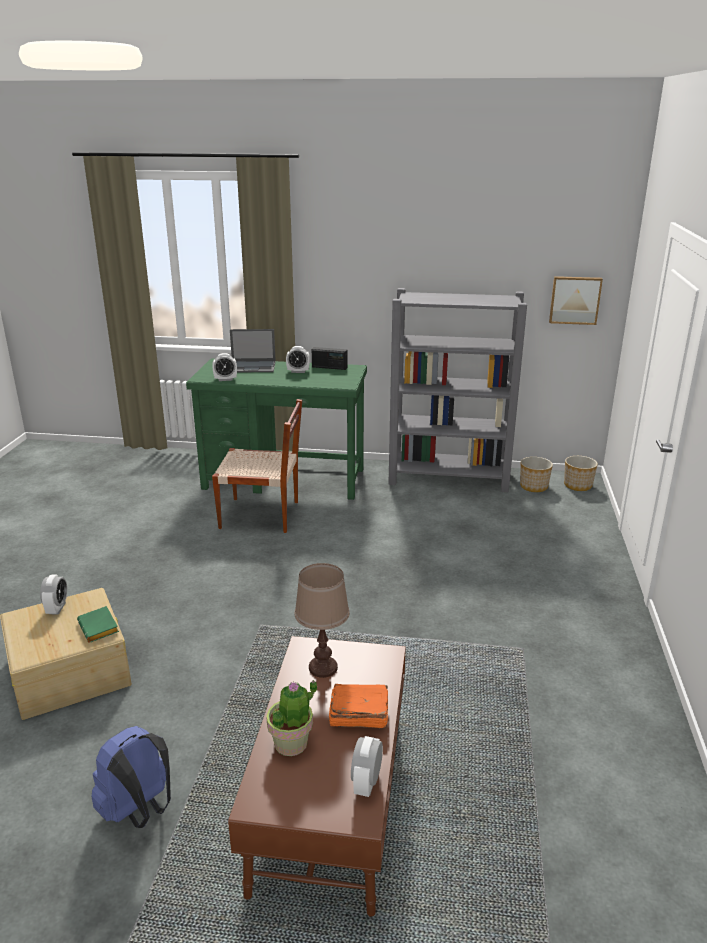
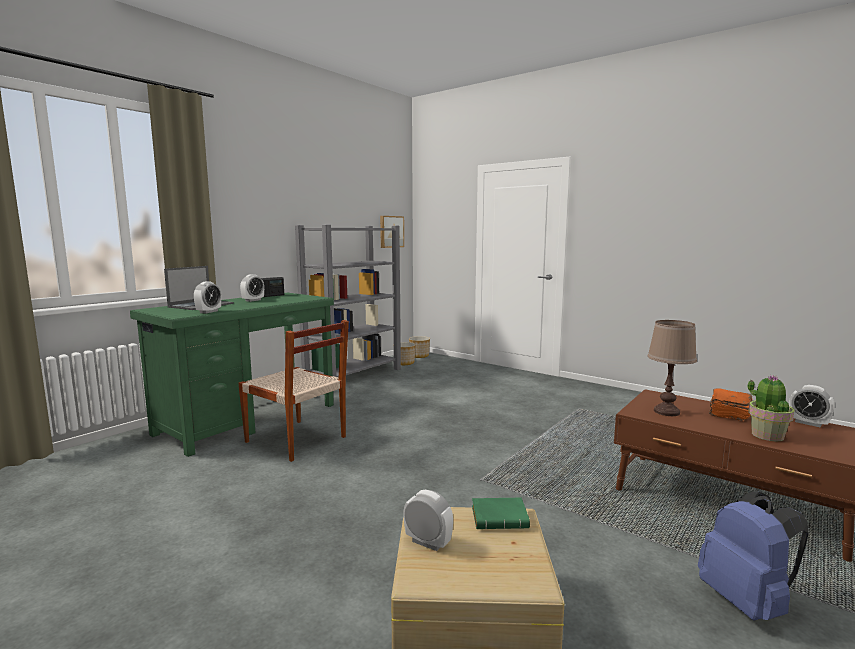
camera: 60 degrees left, 15 degrees down
(262, 516) = (297, 441): chair -> chair turned 90 degrees clockwise

